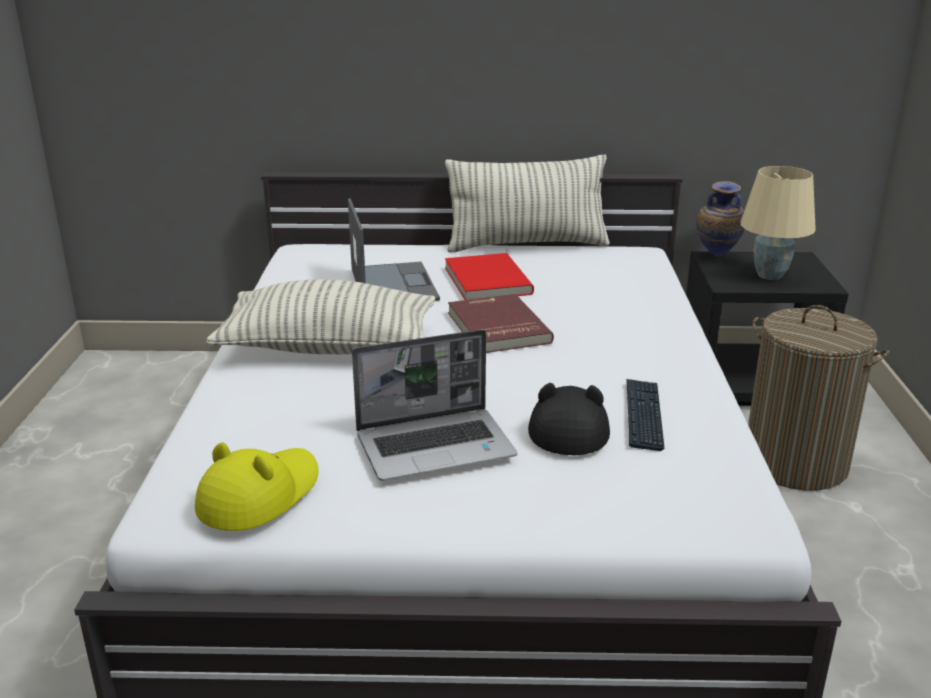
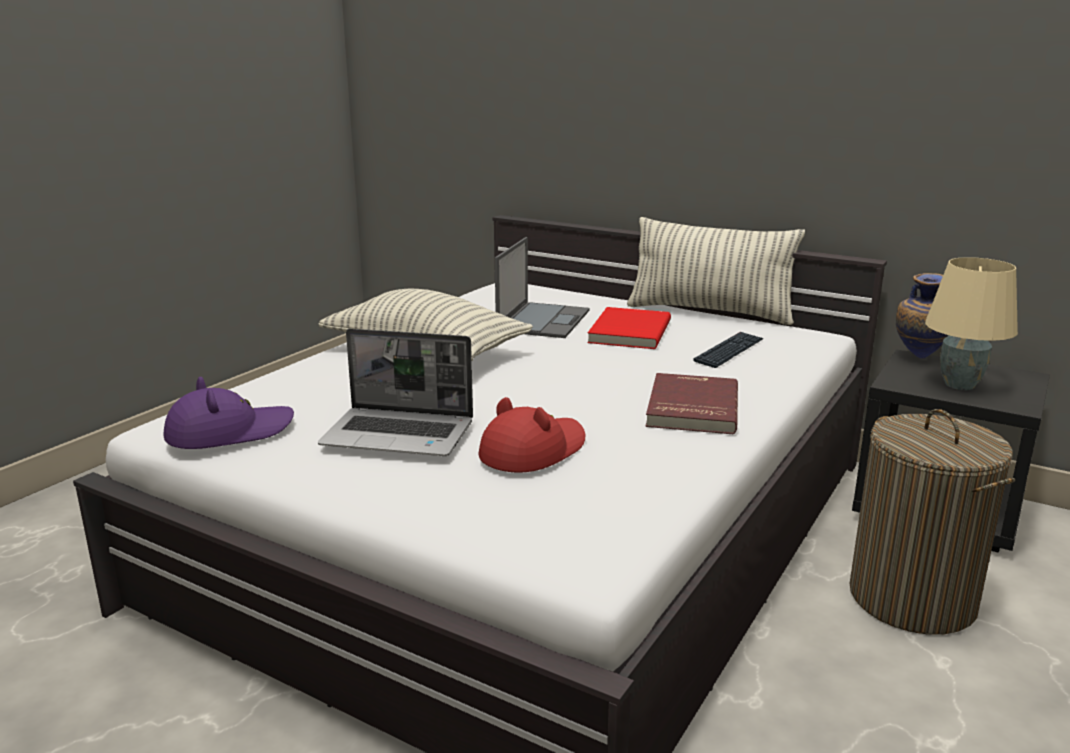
camera: 30 degrees right, 5 degrees down
(259, 495) = (229, 432): yellow hat -> purple hat
(496, 328) = (582, 366): red book -> red book (690, 407)
(568, 427) = (533, 450): black hat -> red hat
(643, 415) = (616, 459): keyboard -> keyboard (729, 351)

